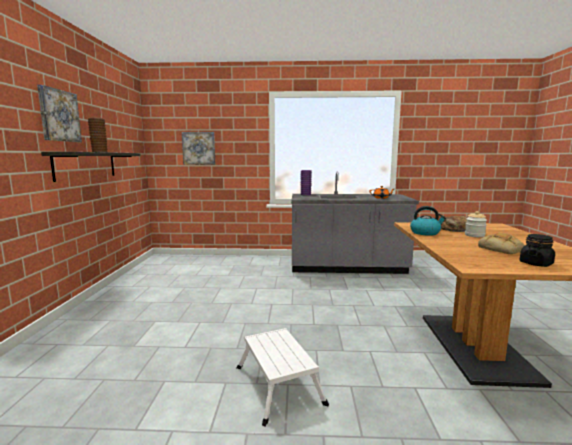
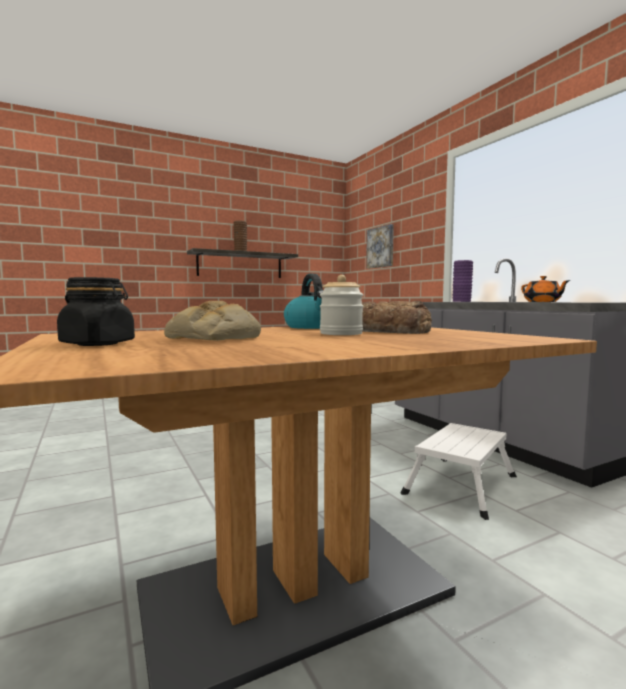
camera: 60 degrees right, 5 degrees down
(59, 115) = (212, 222): picture -> none
(278, 384) = (108, 463): white step ladder -> white step ladder (461, 484)

